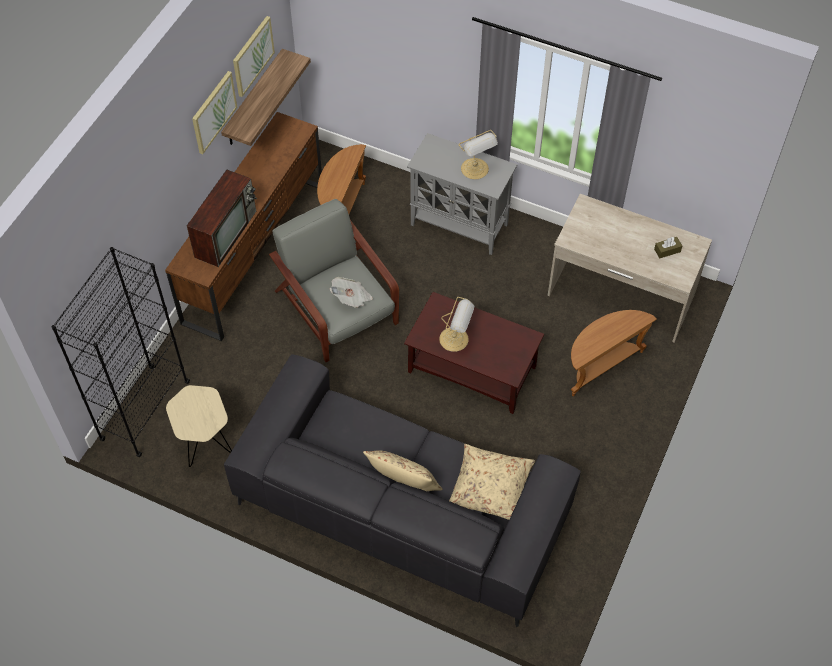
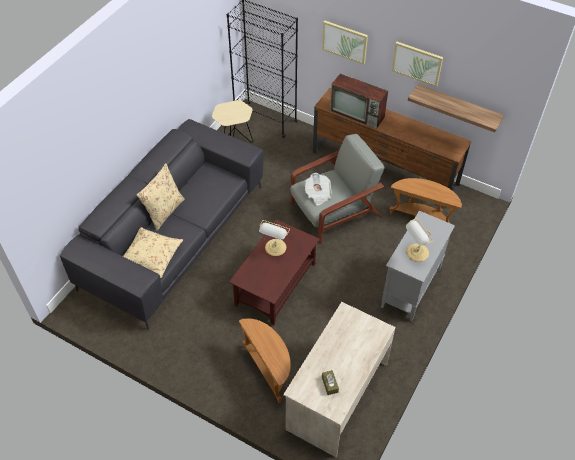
camera: 95 degrees right, 5 degrees down
(252, 55) = (471, 79): picture -> picture (345, 41)

